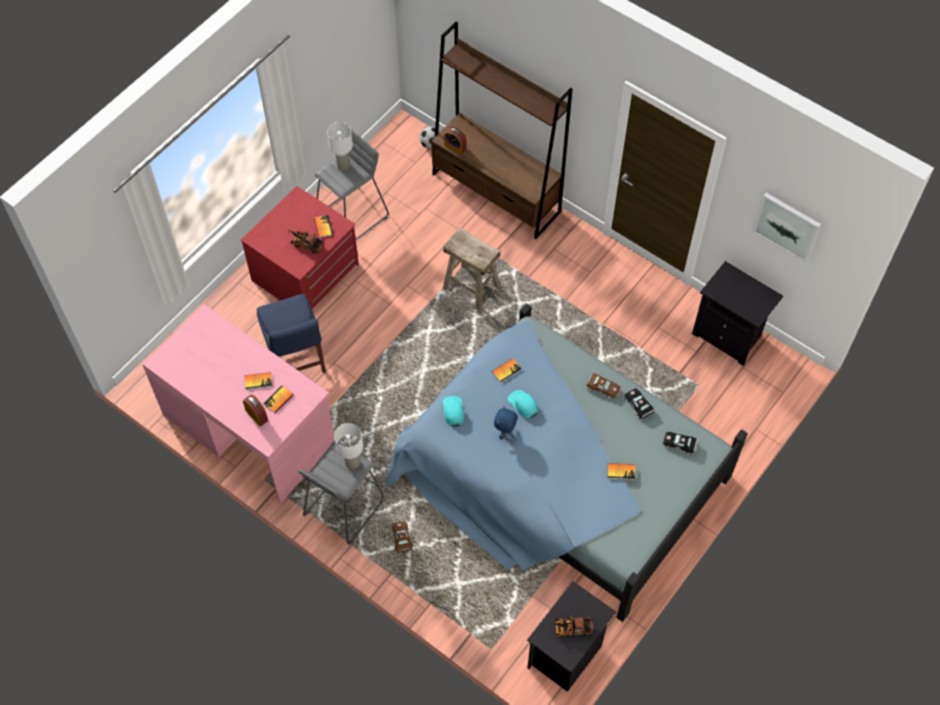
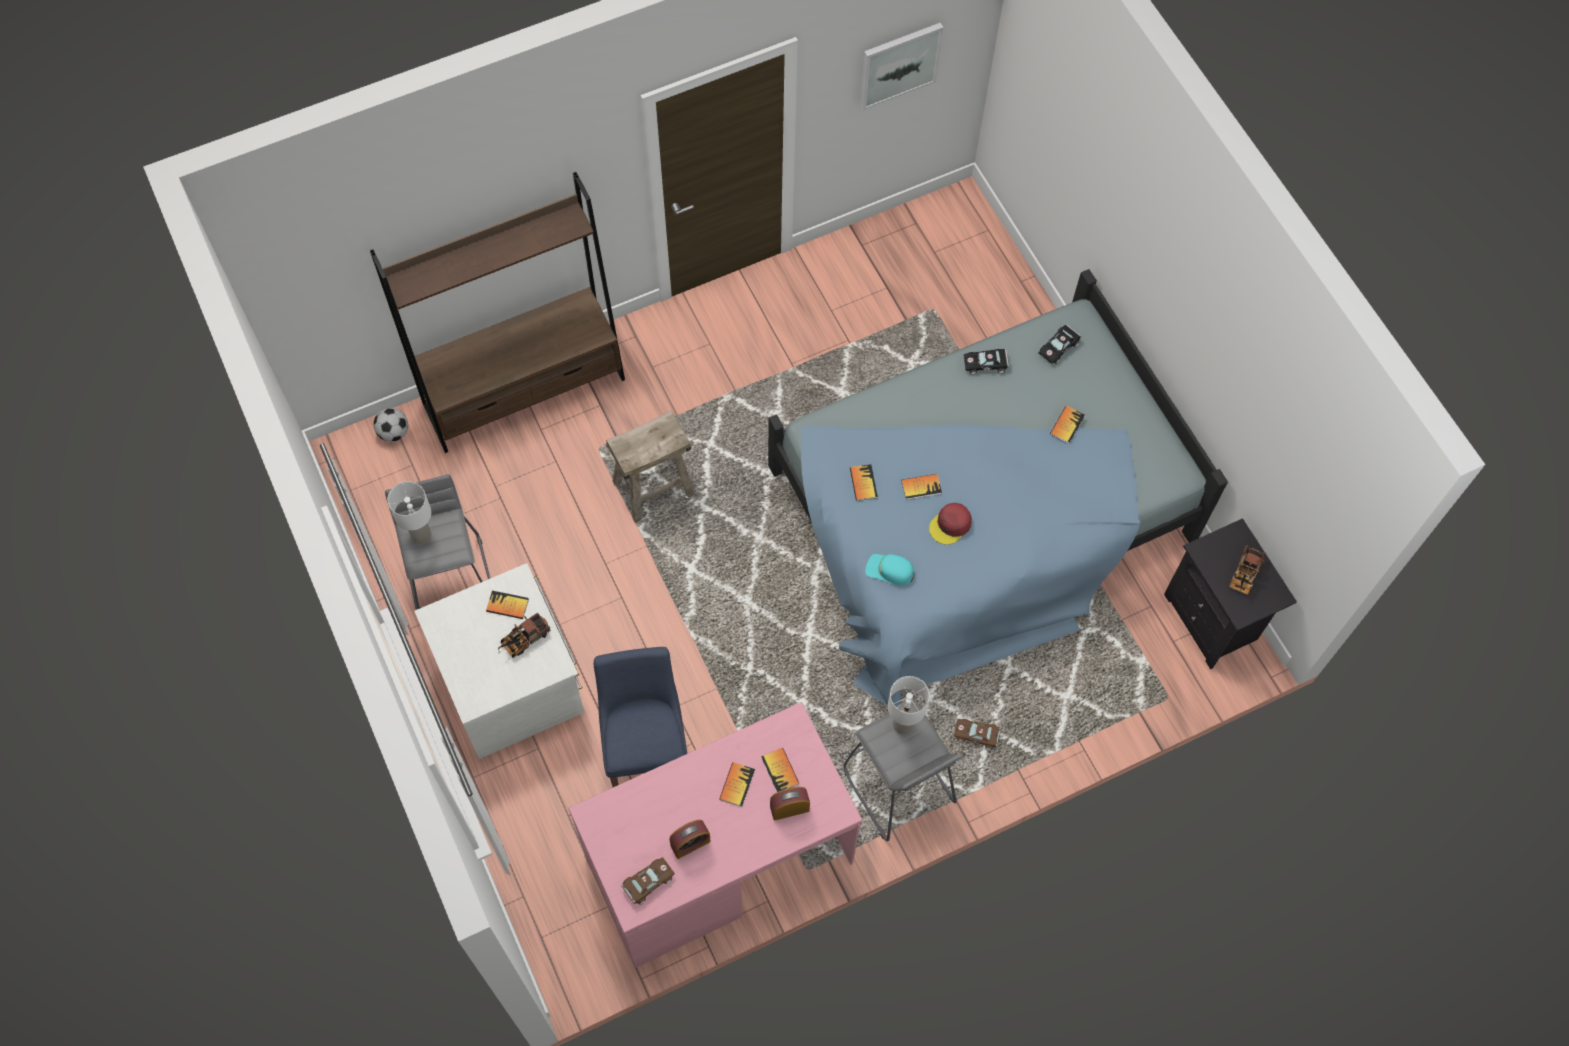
camera: 65 degrees left, 5 degrees up
(297, 362) = (647, 753): blue chair -> blue chair turned 105 degrees counterclockwise
(306, 273) = (510, 681): red dresser -> white dresser
(455, 147) = (465, 389): alarm clock -> alarm clock (690, 843)
(505, 432) = (950, 525): blue plush toy -> red cap
(523, 404) = (921, 487): turquoise cap -> book
(601, 387) = (940, 391): brown toy car -> brown toy car (646, 883)
(729, 336) = (884, 244): black nightstand -> none

